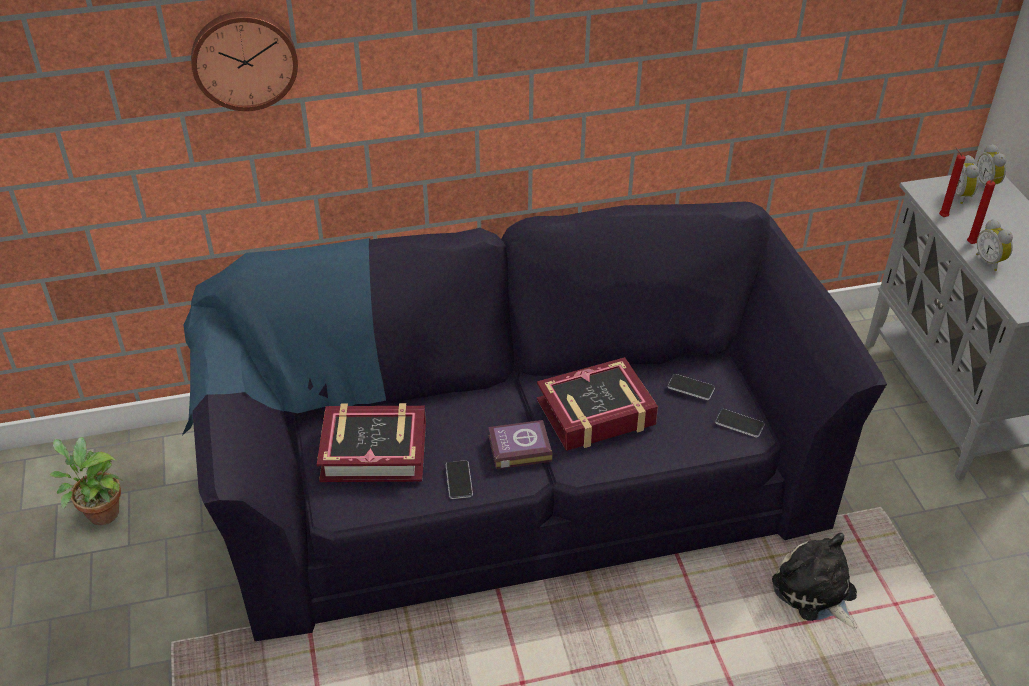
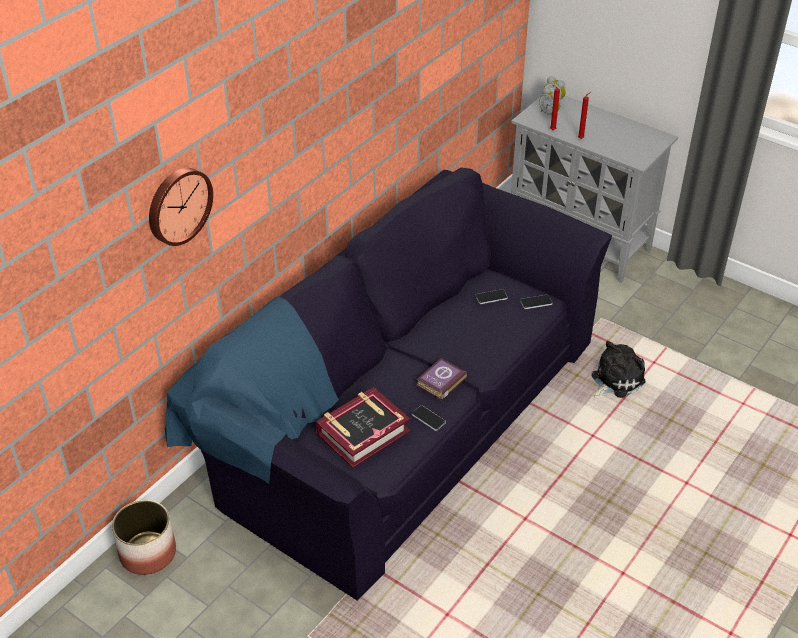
camera: 40 degrees left, 0 degrees up
(99, 513) = (163, 601): potted plant -> none
(140, 458) = (148, 552): none -> planter
(596, 413) = (458, 339): book -> none
(816, 593) = (614, 380): plush toy -> plush toy turned 120 degrees clockwise
(990, 261) = (599, 144): alarm clock -> none

